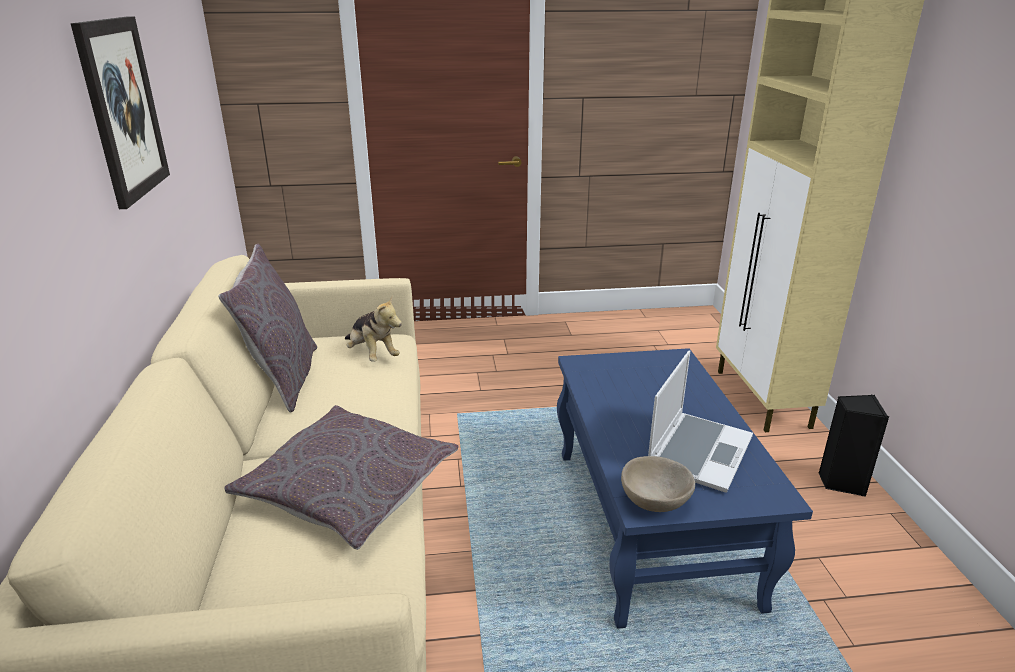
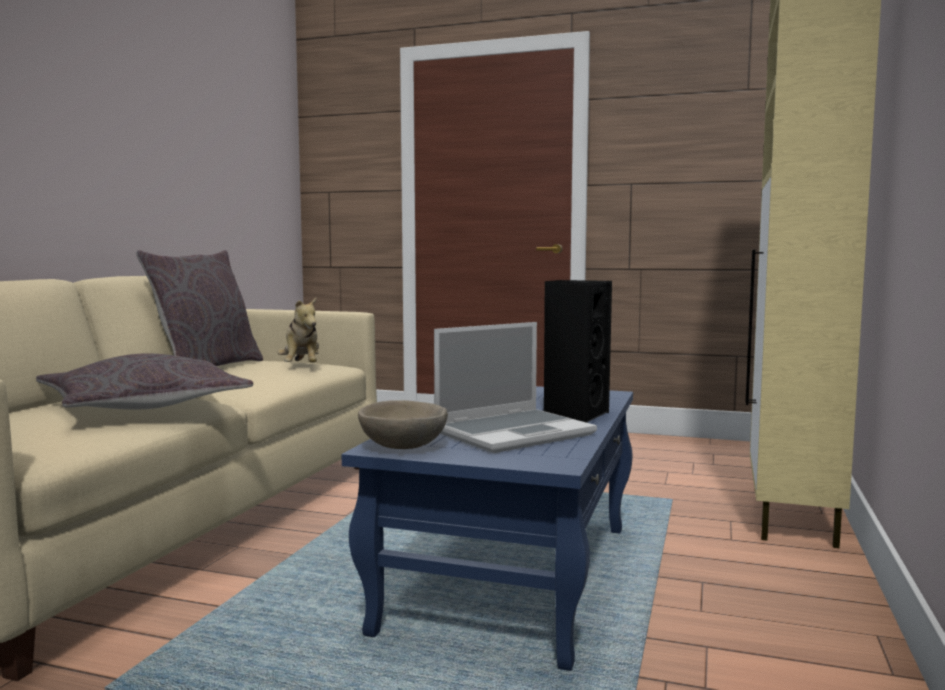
camera: 25 degrees right, 20 degrees down
(123, 109) = (141, 127): picture -> none
(840, 482) = (826, 595): black speaker -> black speaker (575, 415)

